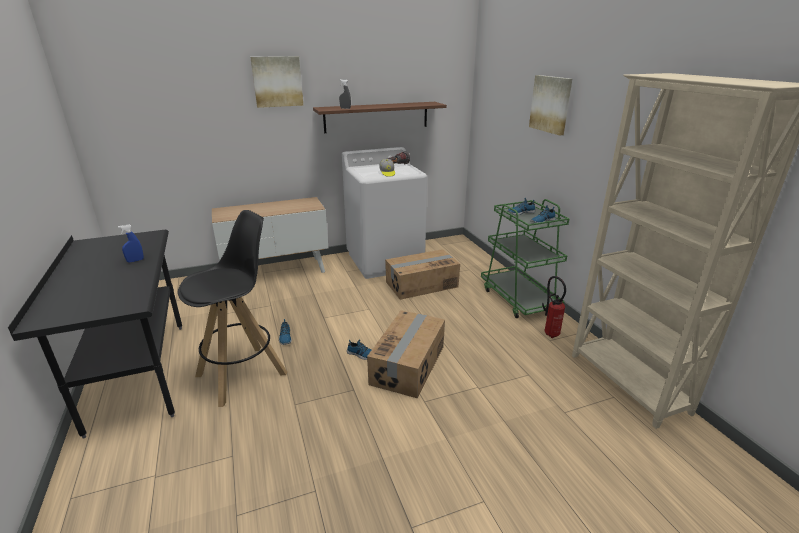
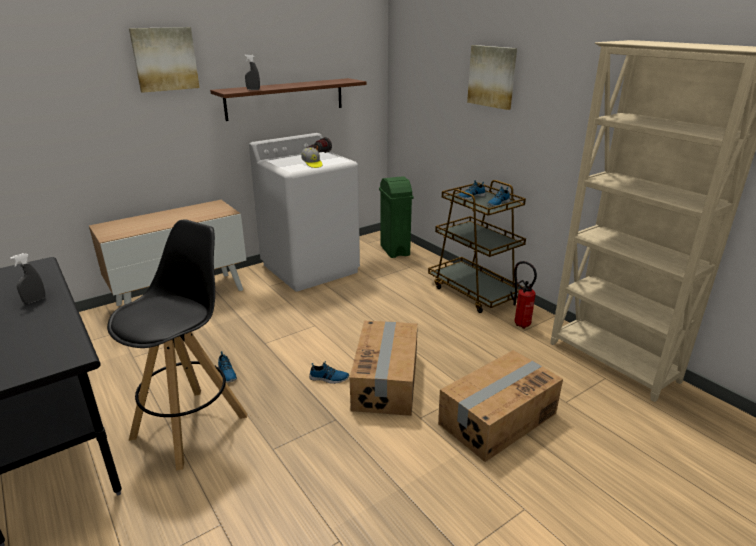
camera: 15 degrees left, 0 degrees up
(135, 260) = (35, 300): blue spray bottle -> grey spray bottle
(421, 284) = (363, 290): cardboard box -> cardboard box (496, 418)
(462, 253) = (395, 250): none -> green trash can
(519, 299) = (474, 292): green cart -> brown cart

